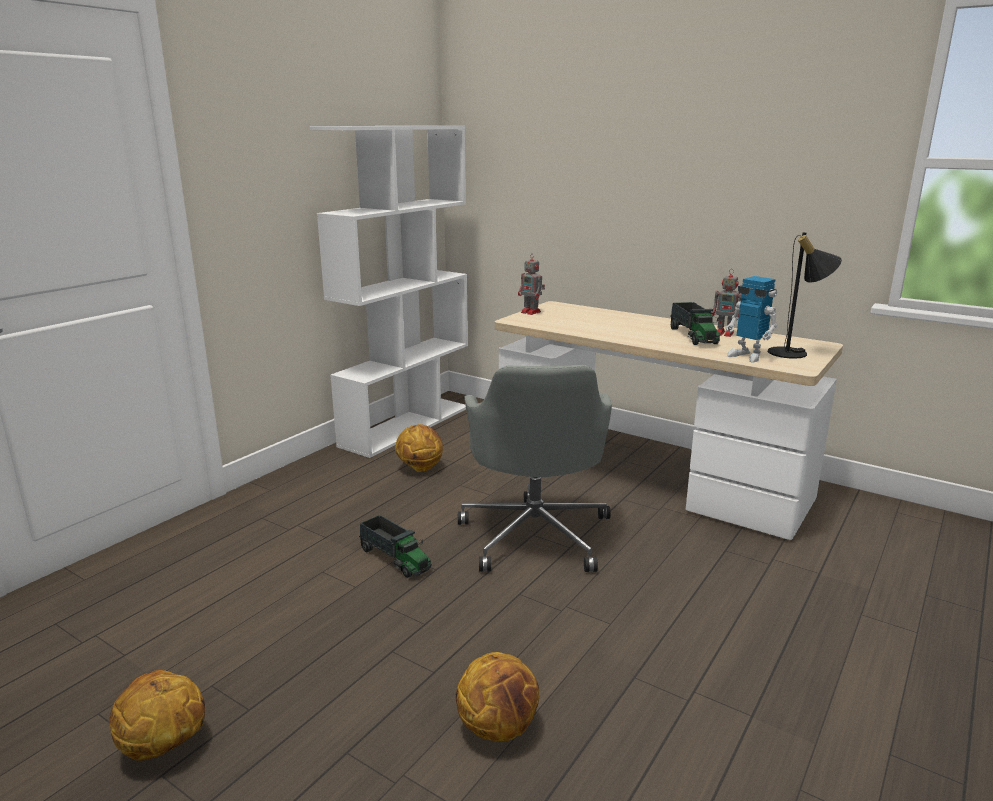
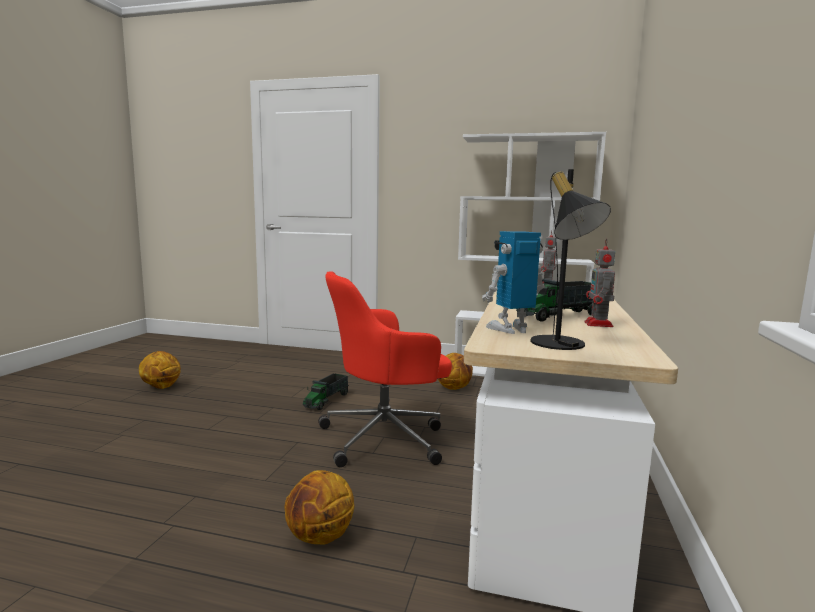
camera: 70 degrees right, 10 degrees down
(499, 727) = (152, 454): basketball -> basketball (320, 537)
(535, 533) = (386, 437): grey office chair -> red office chair
(747, 356) = (511, 330): toy robot -> toy robot turned 45 degrees clockwise

